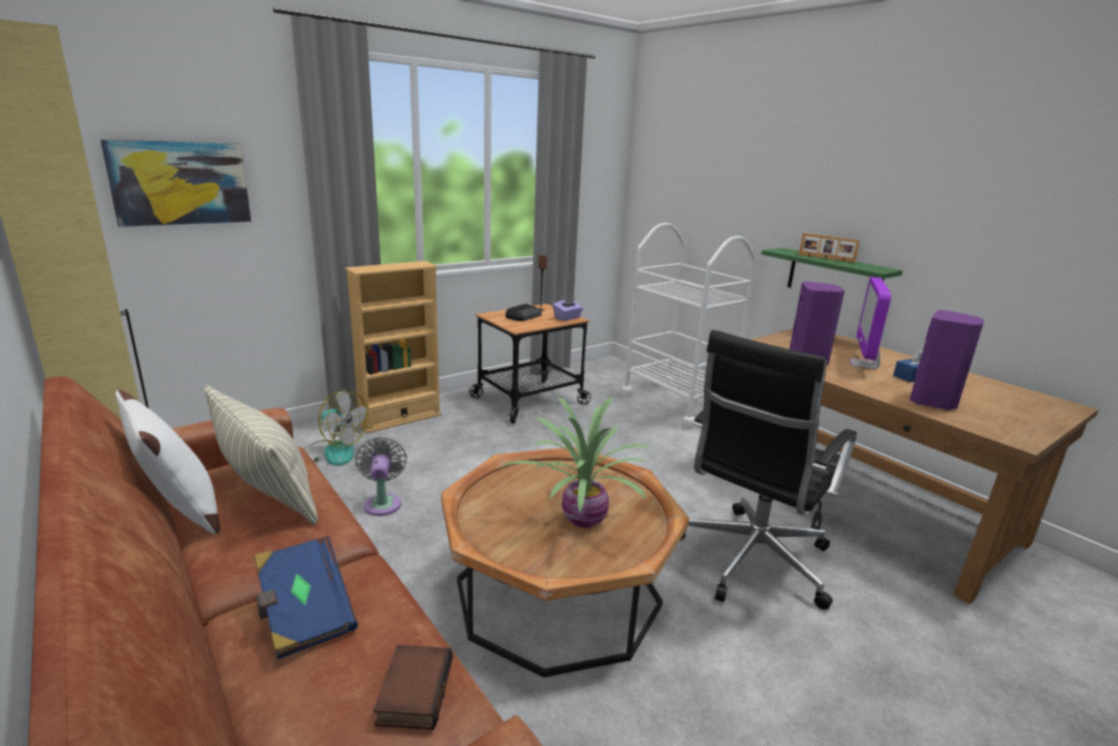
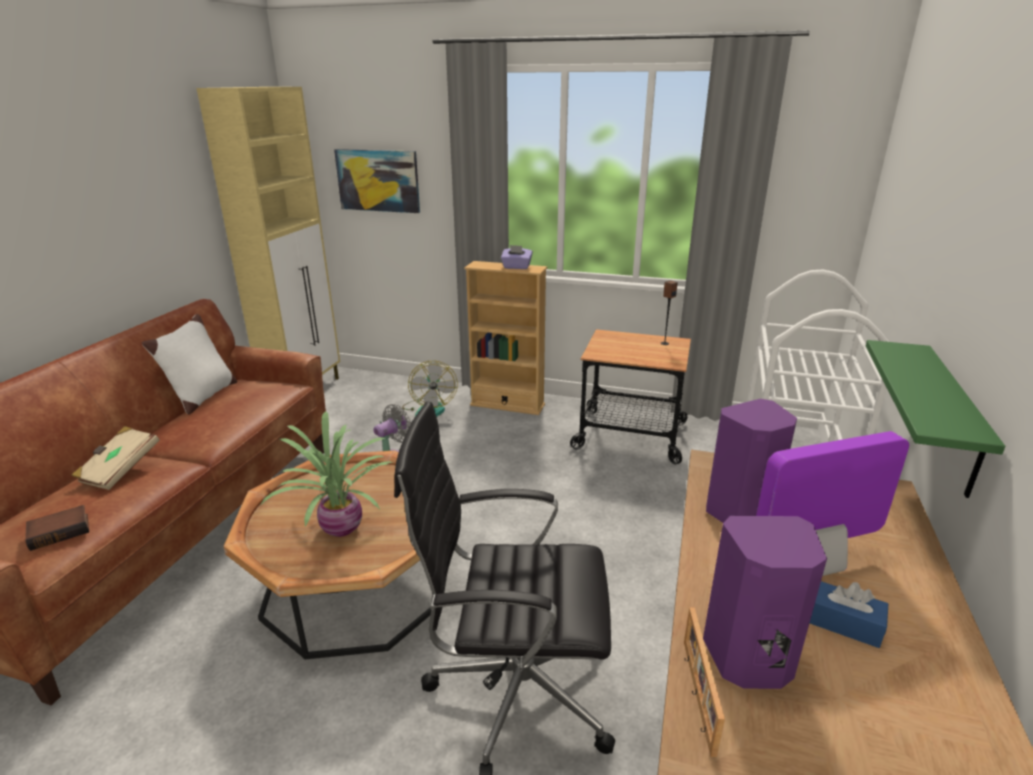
camera: 55 degrees right, 5 degrees up
(266, 490) = (237, 403): pillow -> none
(304, 613) = (120, 470): blue book -> beige book
(524, 316) = (630, 345): radio -> none
(567, 318) = (668, 360): purple tissue box -> purple tissue box (516, 267)
(826, 258) = (924, 381): picture frame -> picture frame (696, 694)

